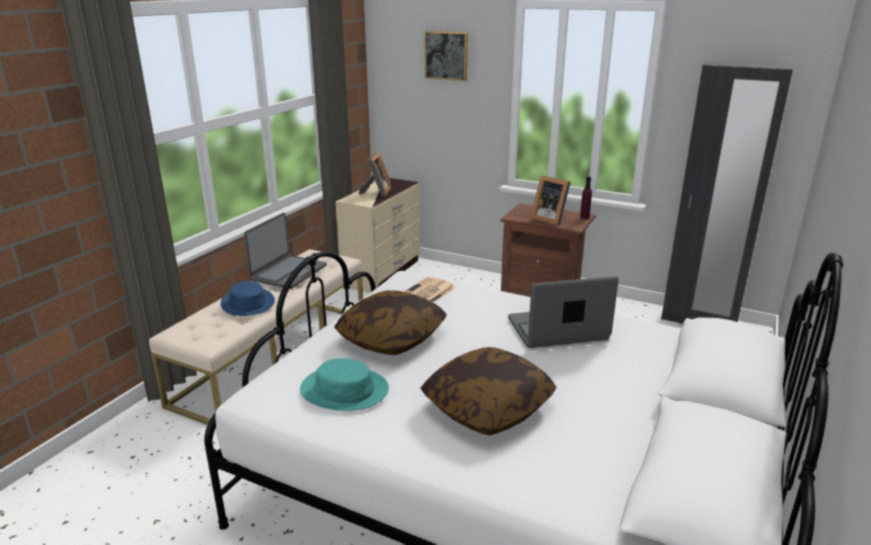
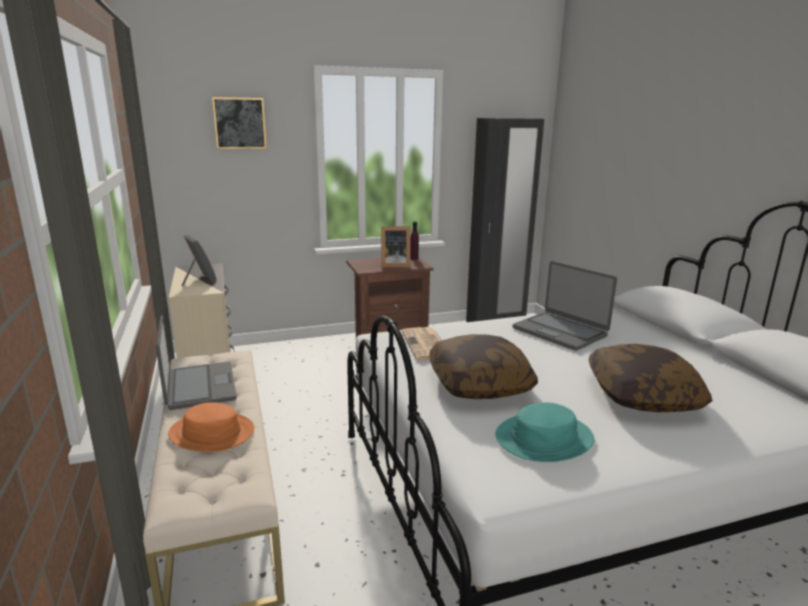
camera: 45 degrees left, 5 degrees down
(247, 303) = (211, 433): blue hat -> orange hat
(558, 330) = (560, 332): laptop -> laptop turned 75 degrees counterclockwise

